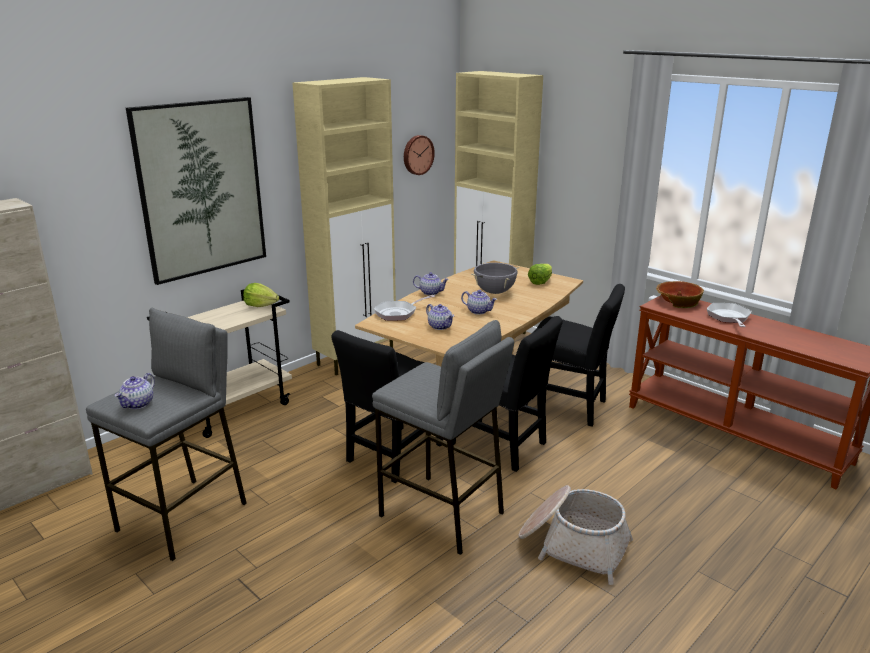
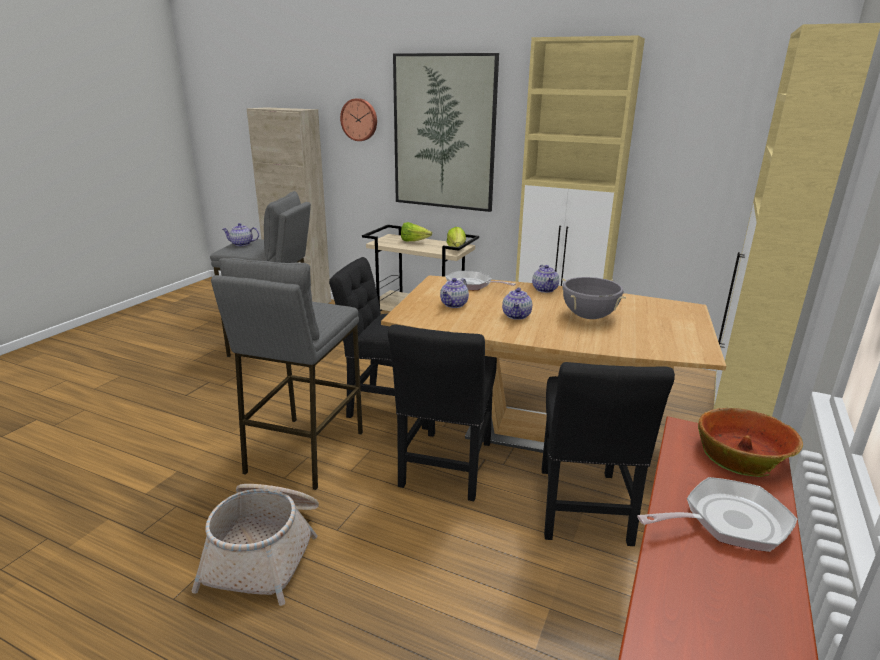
camera: 70 degrees right, 0 degrees up
(417, 154) = (727, 152): wall clock -> wall clock (359, 119)
(540, 282) = (668, 338): lettuce -> lettuce (414, 241)

